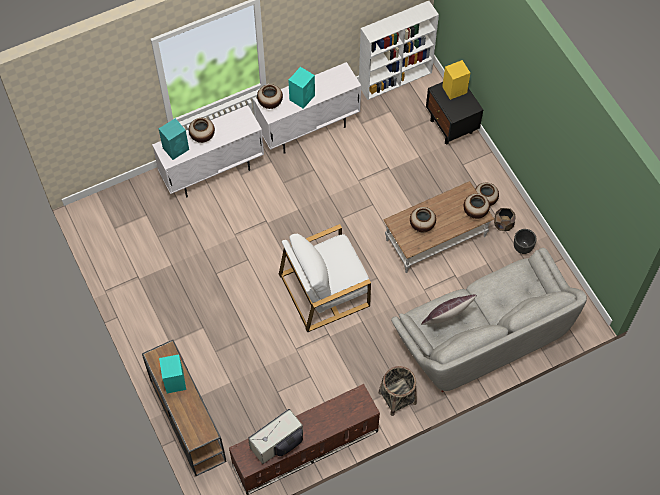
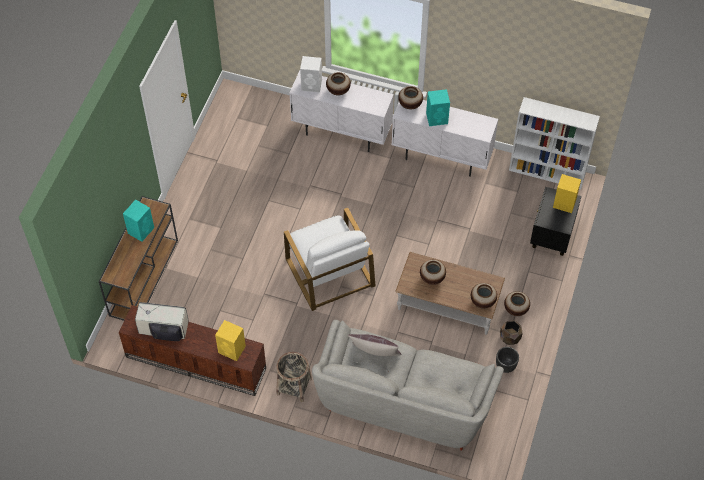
camera: 45 degrees right, 5 degrees down
(176, 148) = (312, 85): turquoise speaker -> white speaker
(324, 288) = (329, 271): white armchair -> white armchair turned 135 degrees counterclockwise
(346, 409) = (232, 349): none -> yellow speaker

